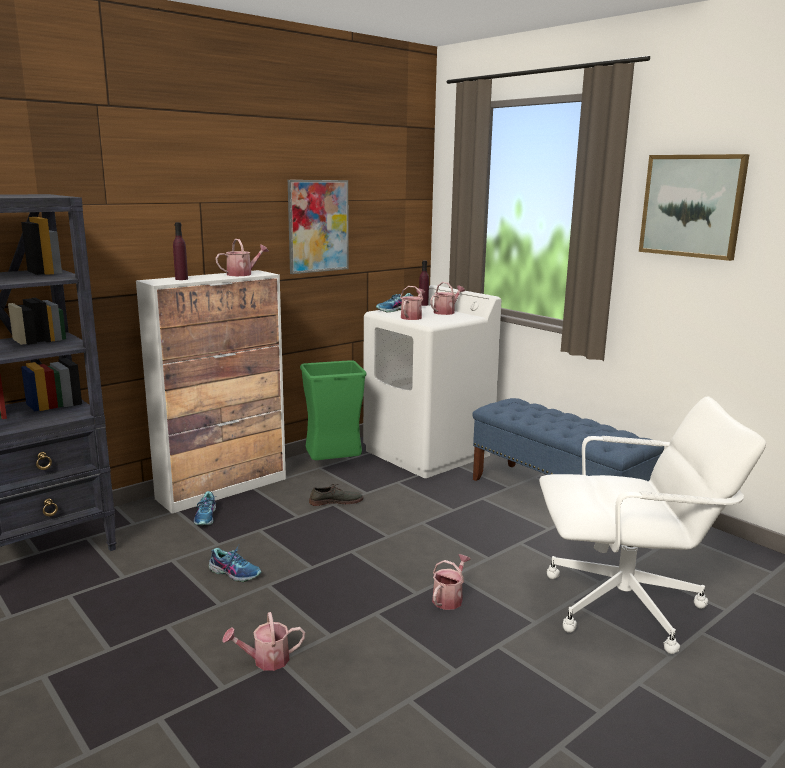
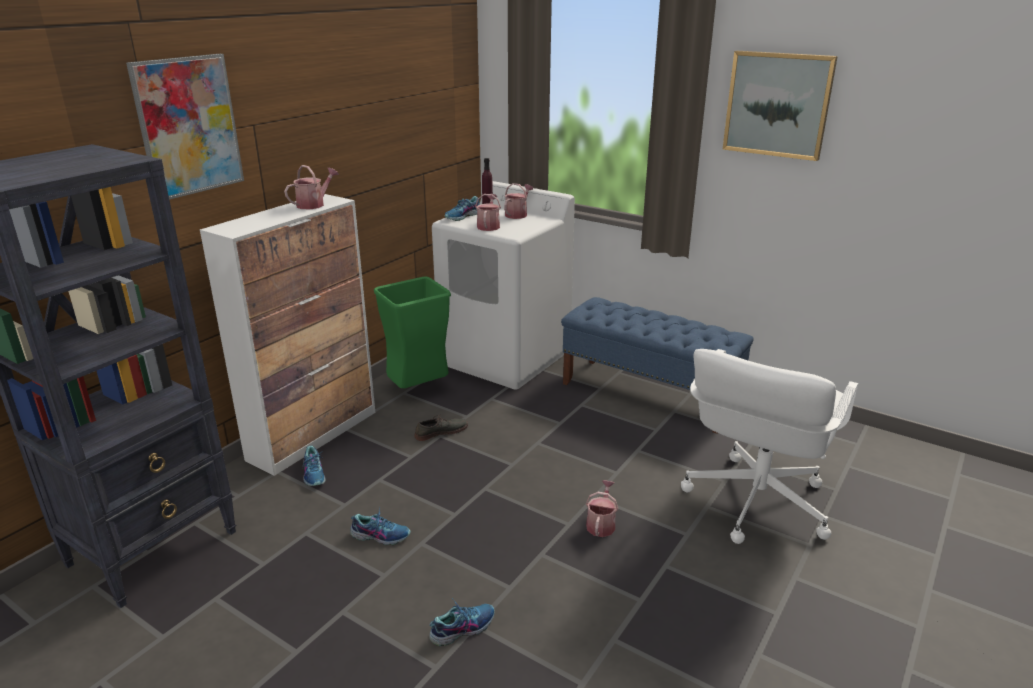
camera: 15 degrees left, 10 degrees up
(181, 279) = (252, 221): purple bottle -> none
(266, 660) = (462, 628): watering can -> shoe
(318, 226) = (374, 132): picture -> picture (188, 126)
(625, 606) = (754, 502): white office chair -> white office chair turned 135 degrees clockwise

